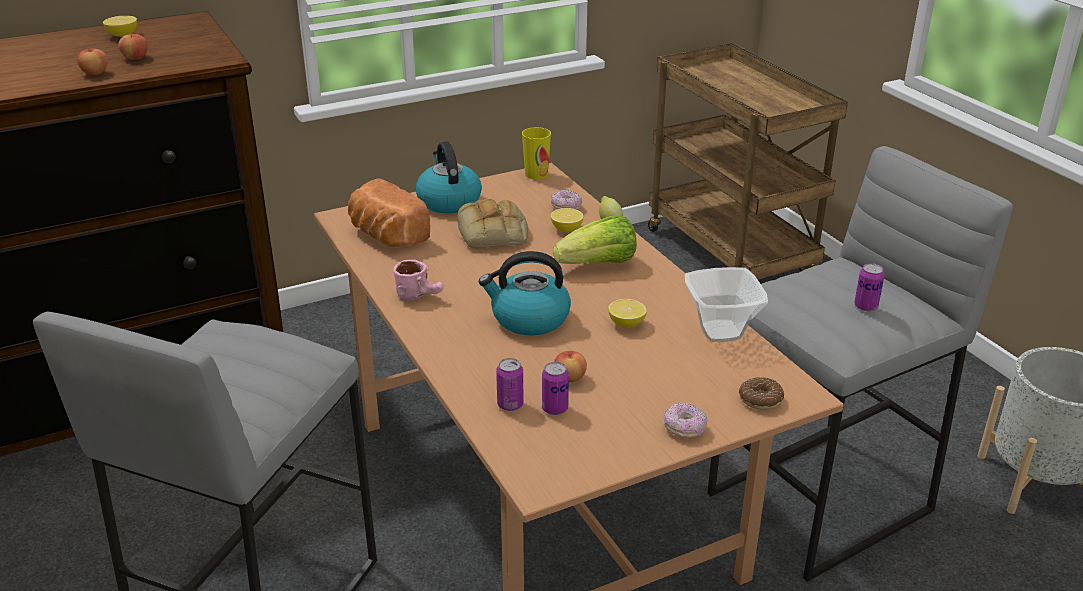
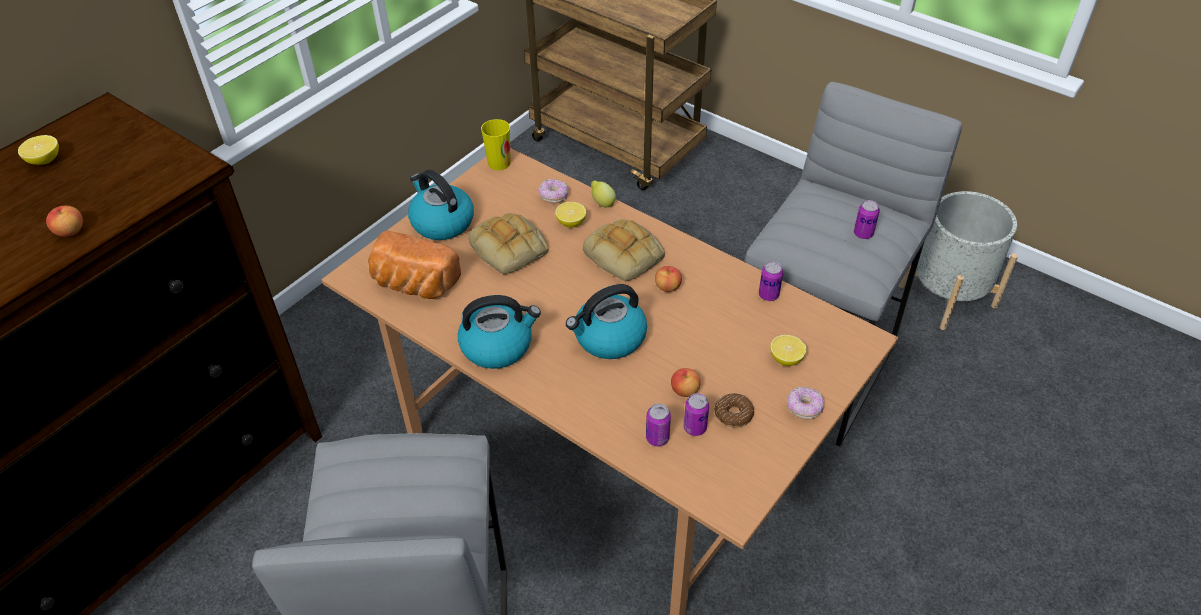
camera: 25 degrees left, 15 degrees up
(135, 58) = (95, 193): apple -> apple (667, 287)
(421, 295) = (498, 346): pink mug -> kettle
(599, 264) = (625, 255): lettuce -> bread
(626, 324) = (691, 314): lemon -> lemon (786, 359)
(722, 331) = (768, 295): bowl -> can
(760, 399) = (839, 356): donut -> donut (733, 414)

